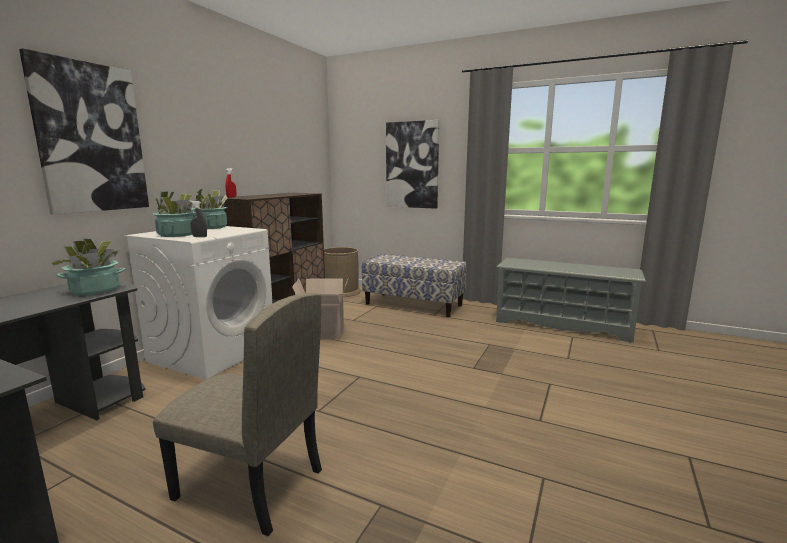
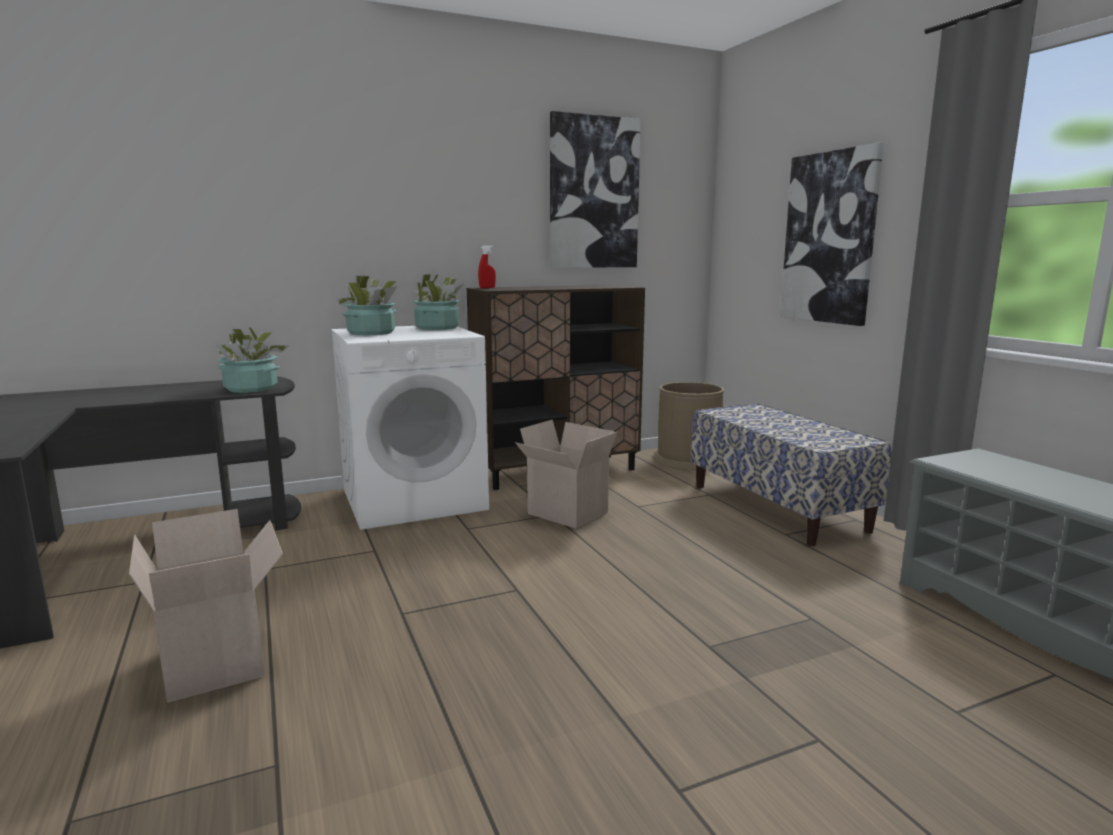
camera: 40 degrees right, 0 degrees up
(90, 138) = (299, 210): picture -> picture (593, 193)
(199, 237) = (378, 337): grey spray bottle -> none
(249, 485) = (218, 663): beige chair -> cardboard box

